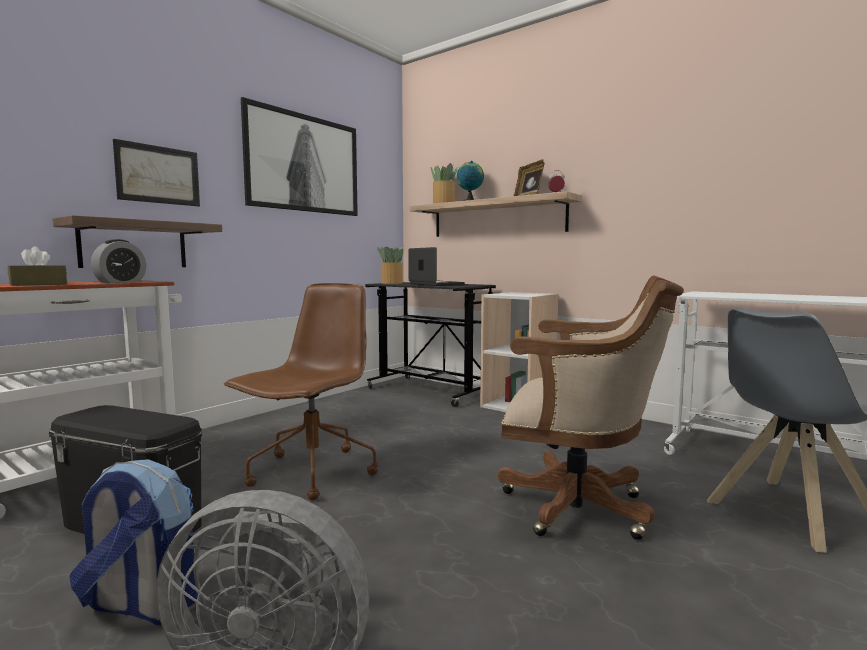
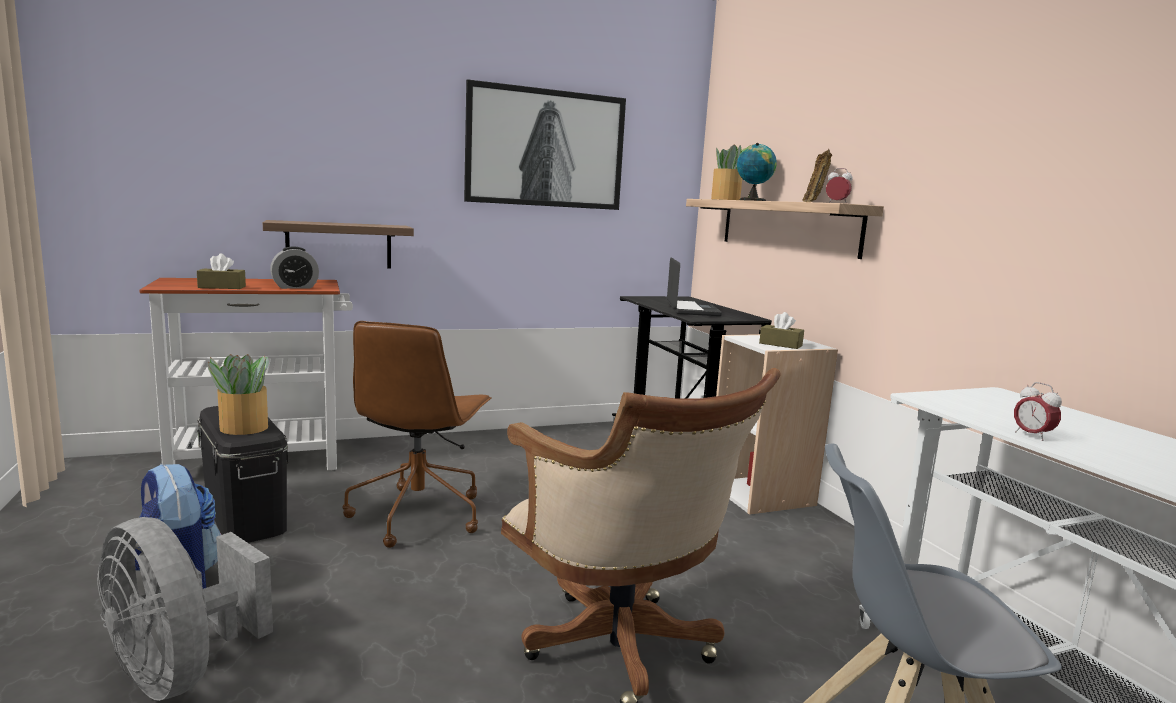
camera: 30 degrees right, 5 degrees up
(158, 175) = (368, 173): picture -> none
(309, 475) = (420, 513): brown office chair -> brown office chair turned 135 degrees clockwise
(391, 283) = (655, 298): potted plant -> potted plant (243, 428)
(527, 294) = (780, 344): none -> brown tissue box
(776, 298) = (1032, 435): none -> alarm clock

